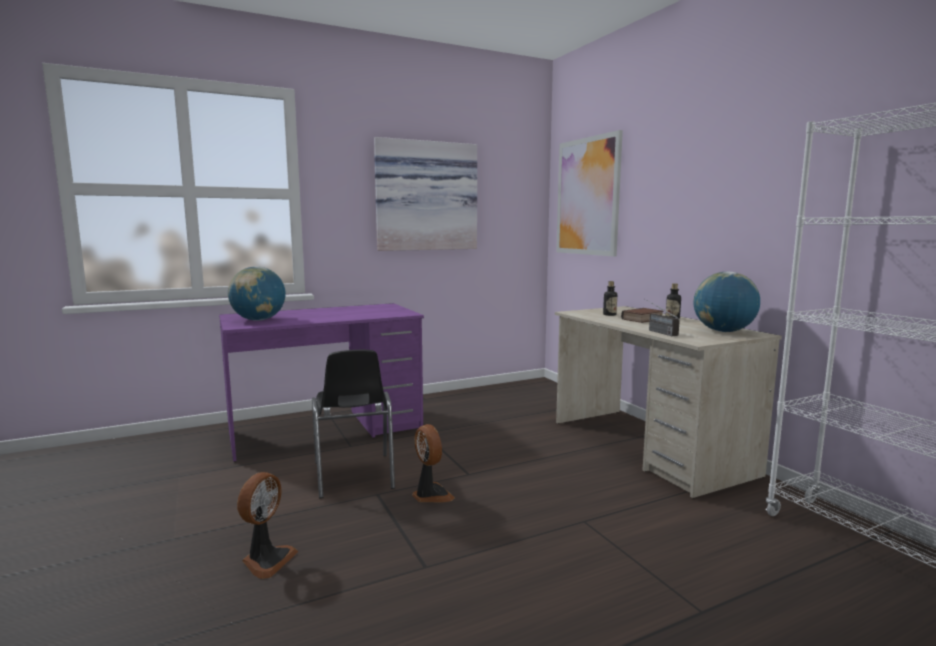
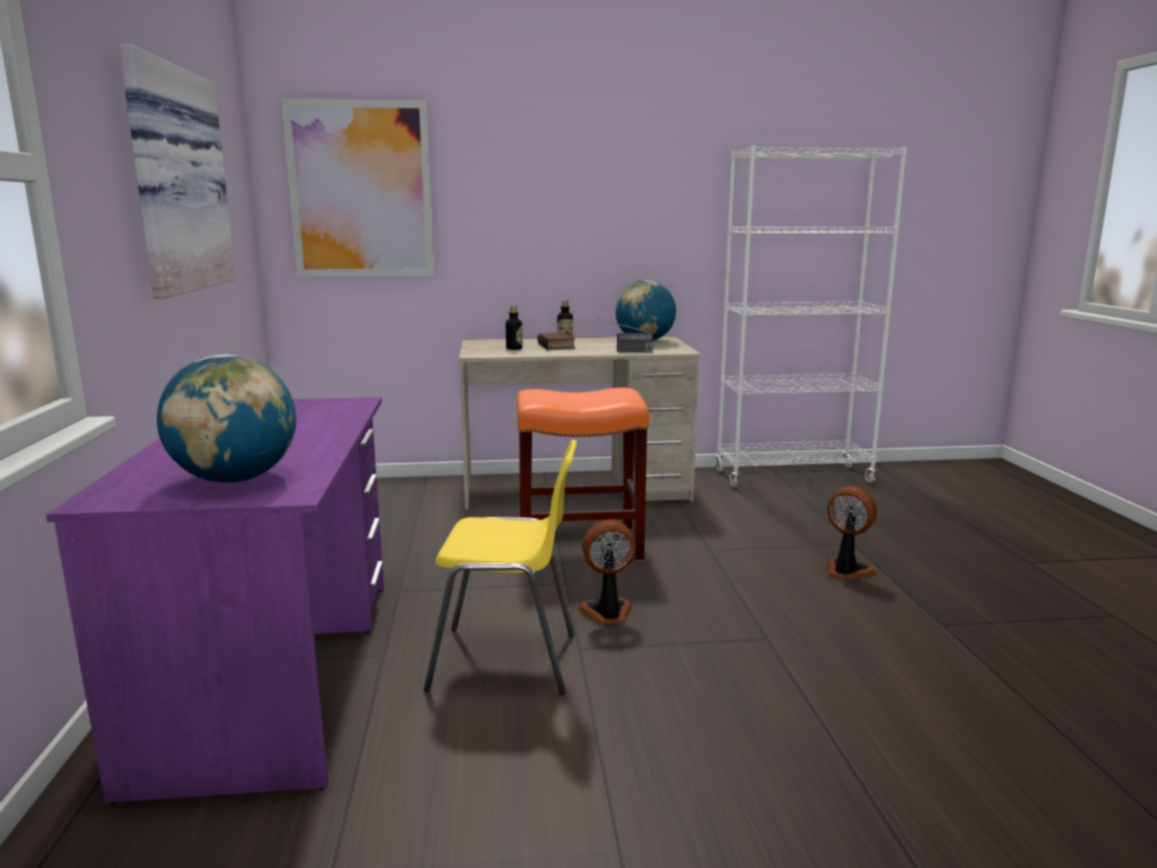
camera: 70 degrees left, 5 degrees up
(267, 560) = (722, 745): fan -> fan (846, 571)
(354, 476) = (508, 661): black chair -> yellow chair
(535, 467) = (578, 546): none -> orange stool

